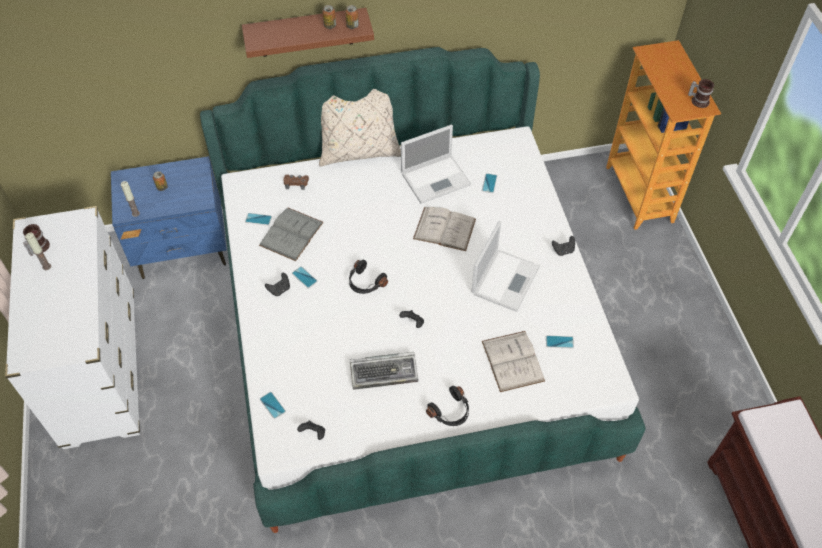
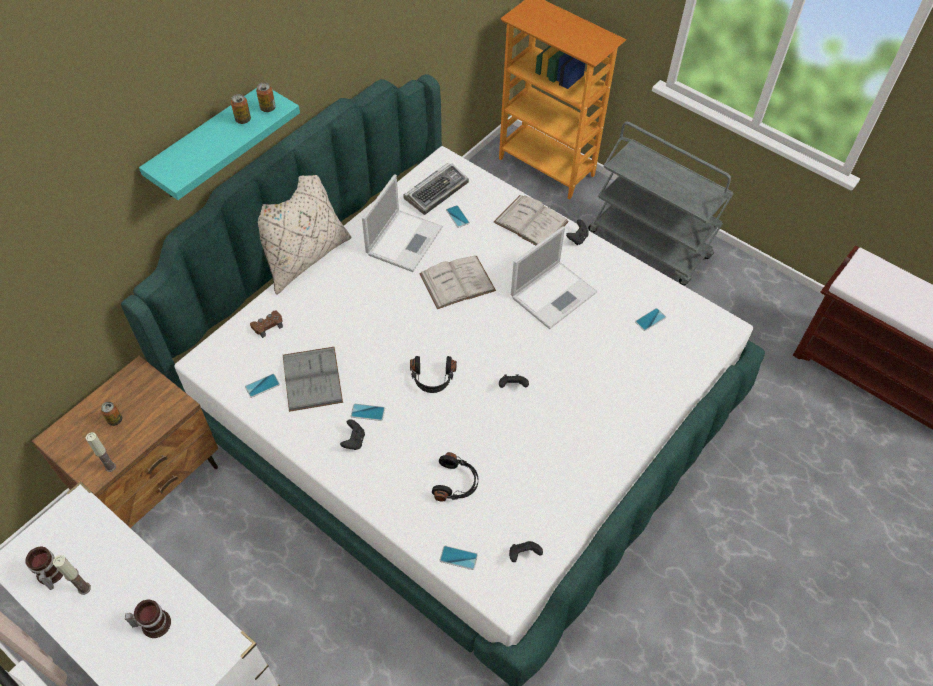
camera: 40 degrees left, 0 degrees up
(183, 249) = (153, 482): blue nightstand -> brown nightstand
(306, 32) = (208, 144): brown shelf -> turquoise shelf
(384, 372) = (532, 450): keyboard -> keyboard (436, 191)
(451, 412) = (623, 443): black headphones -> black headphones (456, 483)
(505, 279) = (554, 293): laptop -> laptop turned 60 degrees clockwise
(512, 361) = (629, 362): white book -> white book (531, 222)
(668, 302) = (650, 244): none -> grey cart
(698, 100) = (598, 37): mug -> mug (153, 623)

